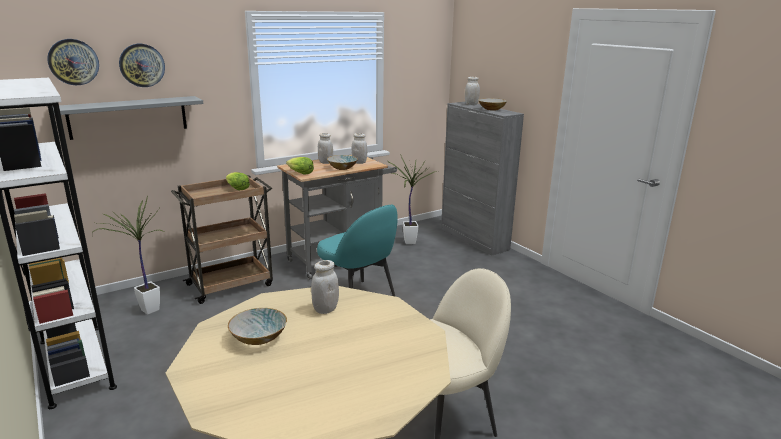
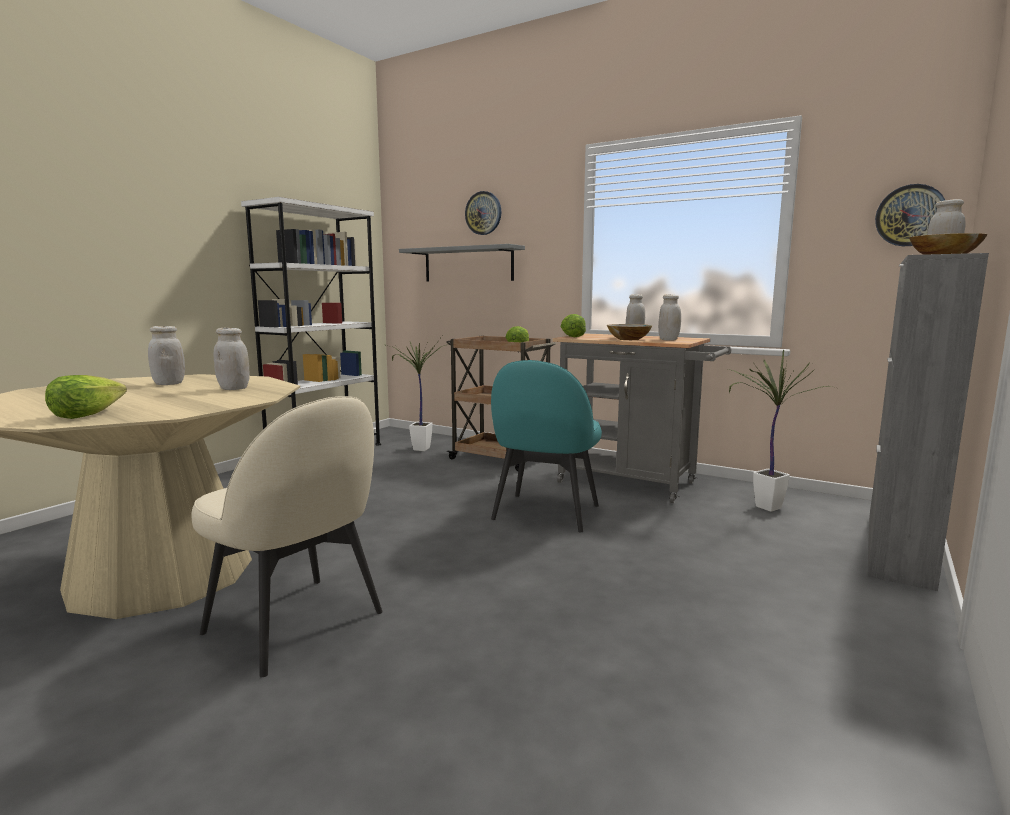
camera: 65 degrees right, 10 degrees down
(73, 62) = (436, 211): wall clock -> wall clock (910, 215)
(259, 338) = (169, 384): bowl -> white jar
(405, 366) = (86, 415): none -> lettuce

